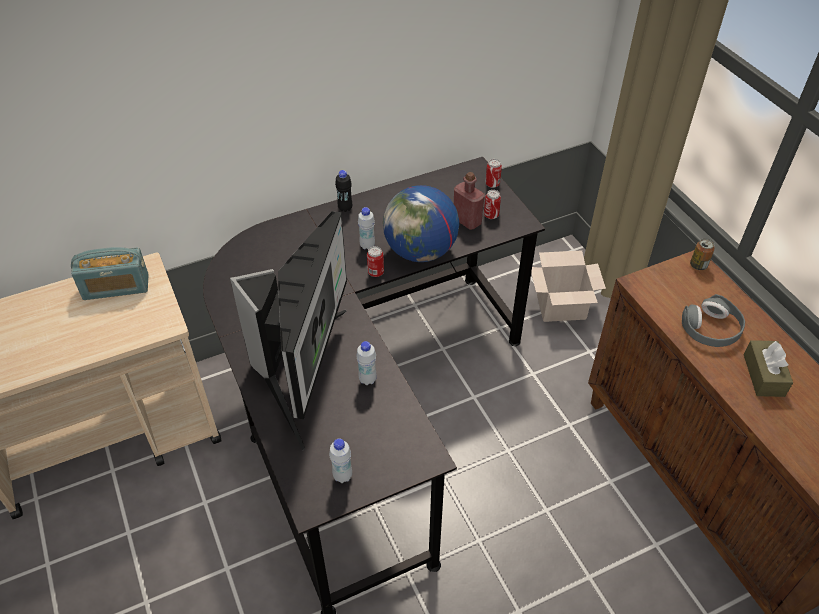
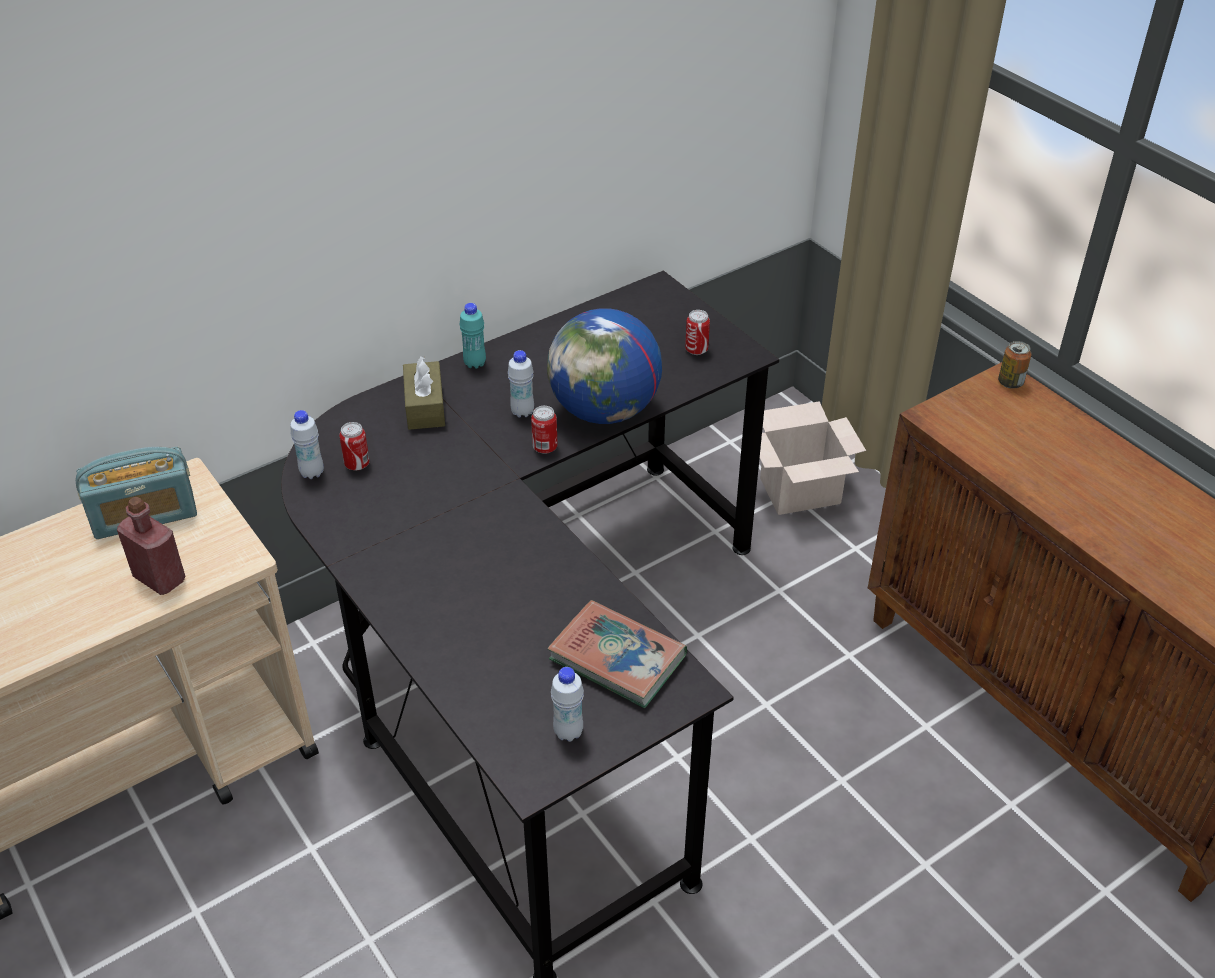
camera: 10 degrees left, 5 degrees down
(303, 371) = (470, 597): monitor -> none
(345, 208) = (475, 363): black bottle -> turquoise bottle
(367, 379) = (571, 596): white bottle -> white bottle (312, 473)
(387, 428) = (617, 658): none -> book
(467, 221) = (663, 361): red bottle -> red bottle (159, 578)
(492, 184) = (687, 307): can -> can (357, 464)
(711, 329) = (1048, 464): grey headphones -> none
(763, 375) = (1134, 515): brown tissue box -> brown tissue box (425, 406)

